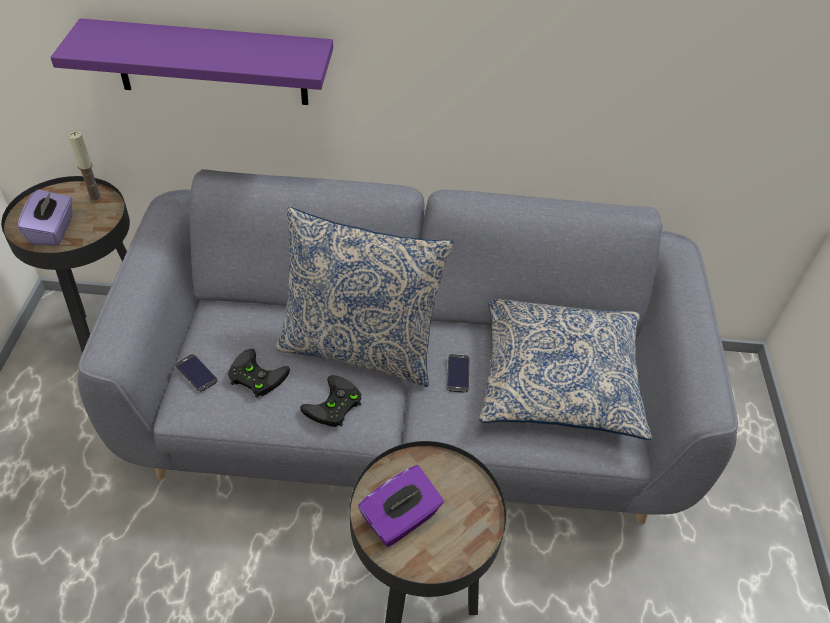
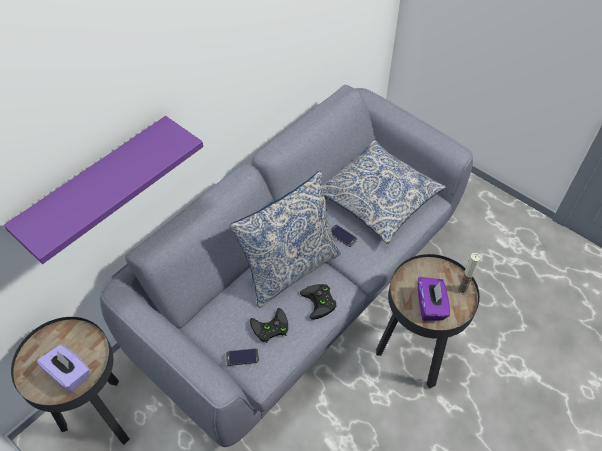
camera: 50 degrees left, 5 degrees up
(95, 198) = (59, 334): candle -> candle (462, 290)

